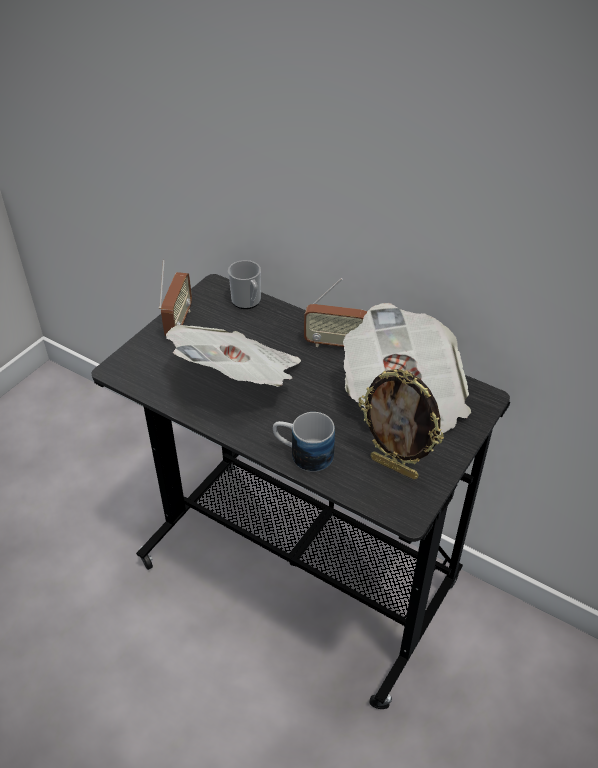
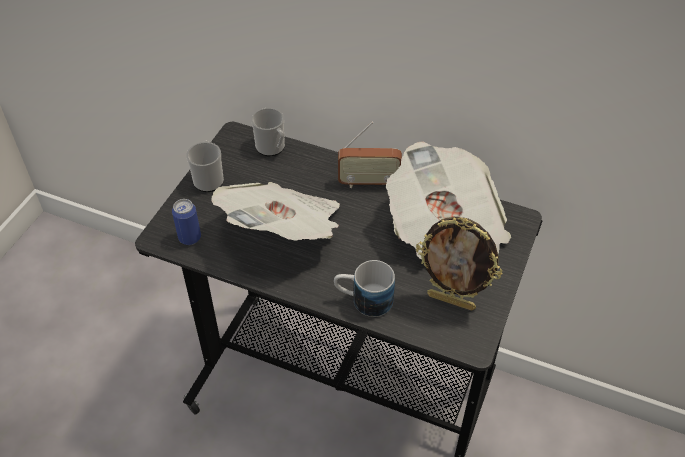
camera: 10 degrees left, 5 degrees up
(145, 373) = (190, 238): none -> can
(178, 322) = (209, 178): radio -> mug

